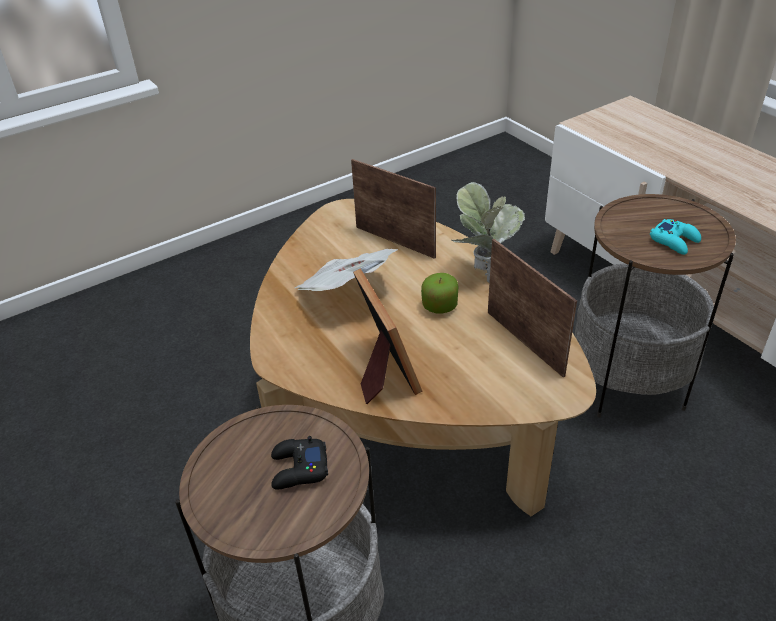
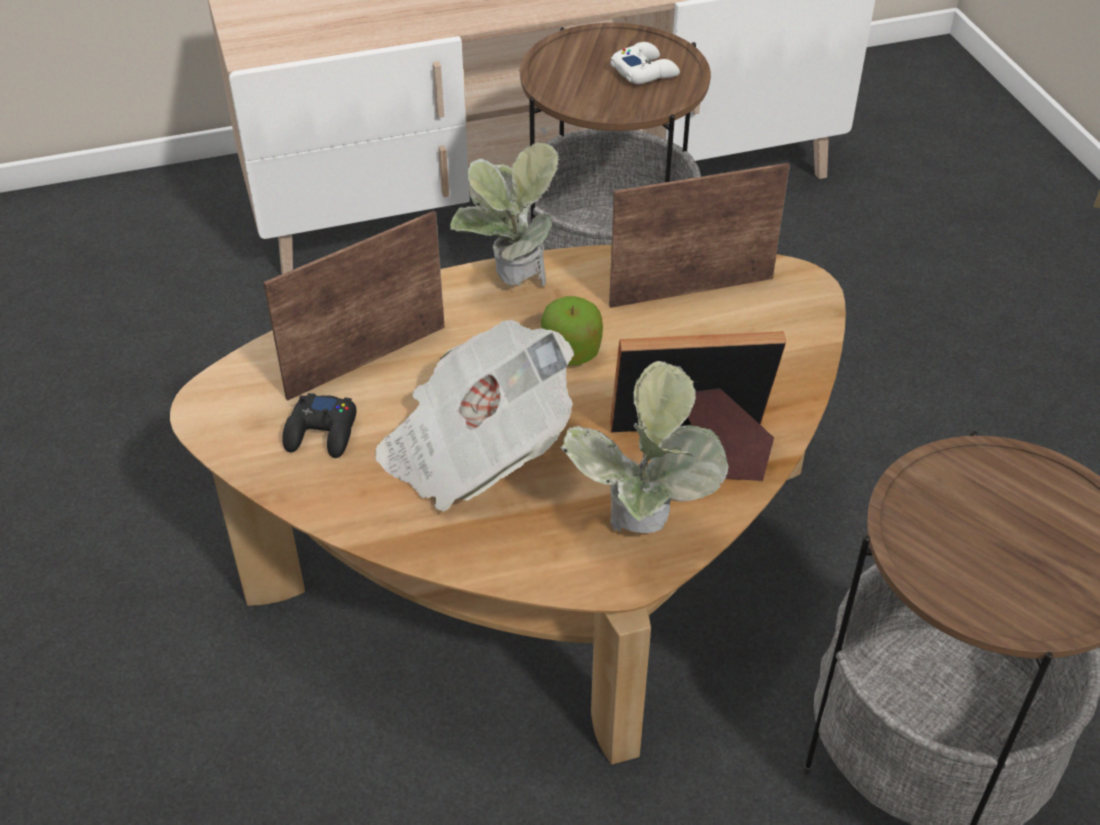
camera: 75 degrees left, 5 degrees up
(298, 469) = (1001, 509): black game controller -> black game controller (322, 433)
(306, 362) = (641, 535): none -> potted plant
(674, 241) = (644, 71): turquoise game controller -> white game controller

